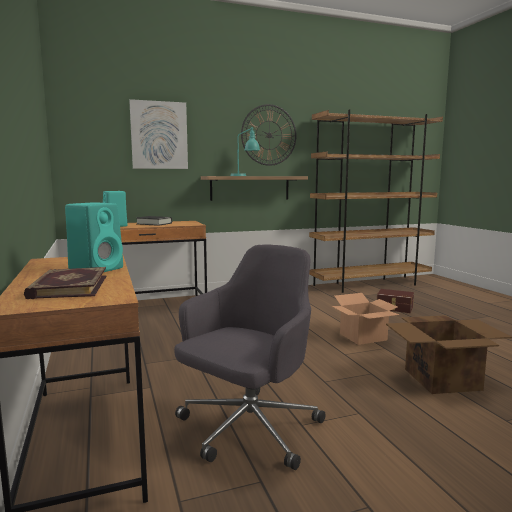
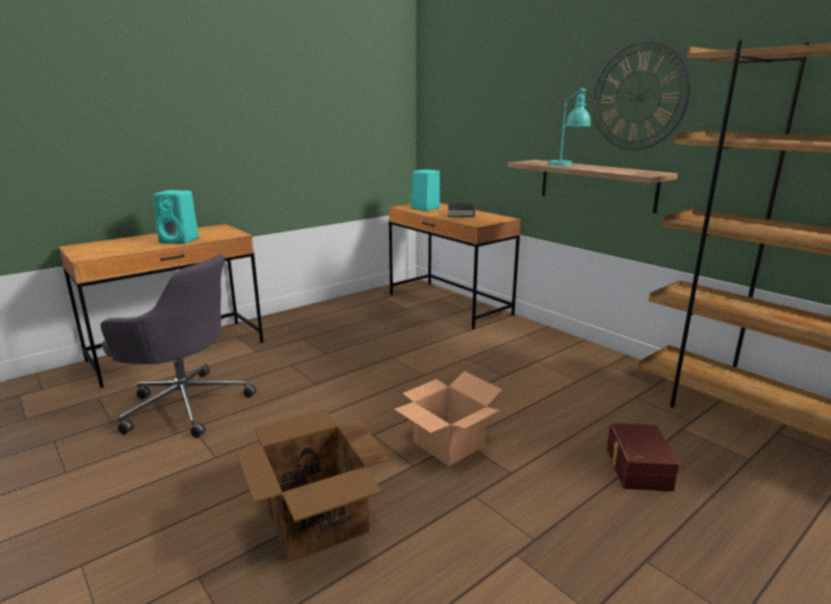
camera: 70 degrees right, 10 degrees up
(68, 286) = (122, 245): book -> none
(159, 135) = (497, 103): picture -> none

